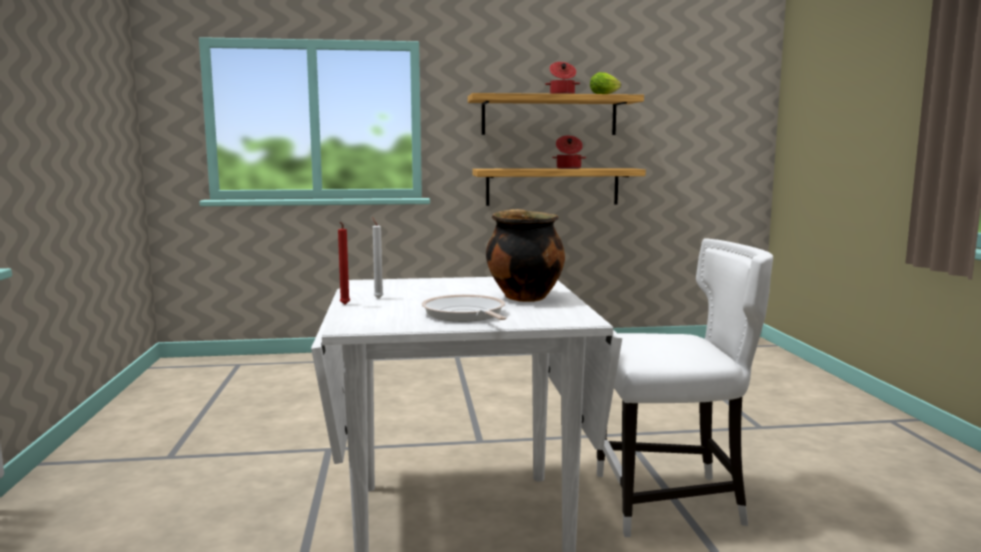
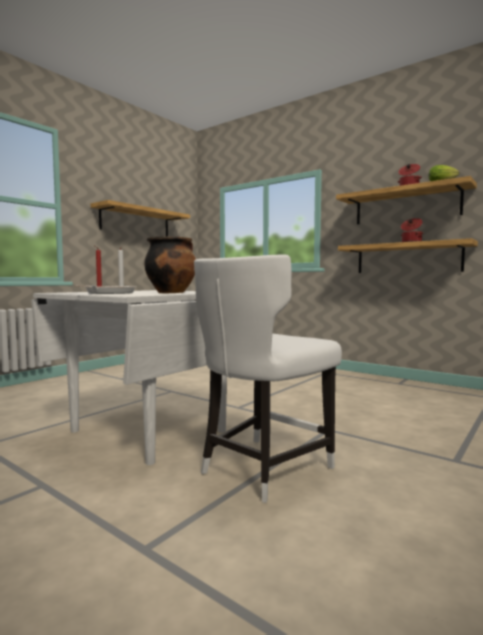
camera: 45 degrees right, 5 degrees down
(69, 110) = (135, 222): none -> shelf
(672, 502) = (262, 469): white chair -> white chair turned 90 degrees clockwise

